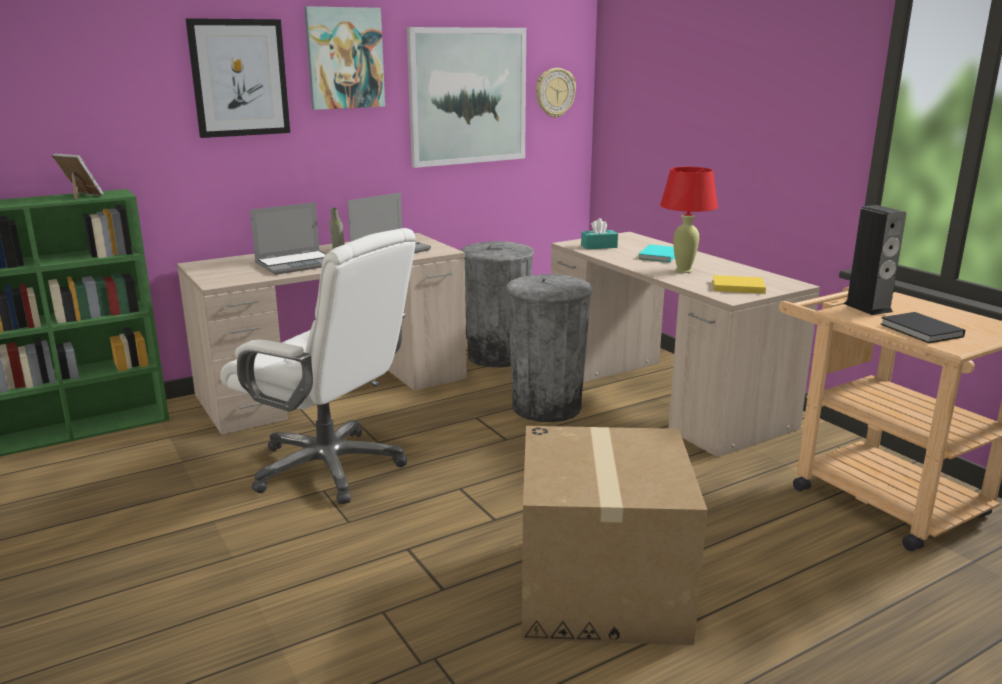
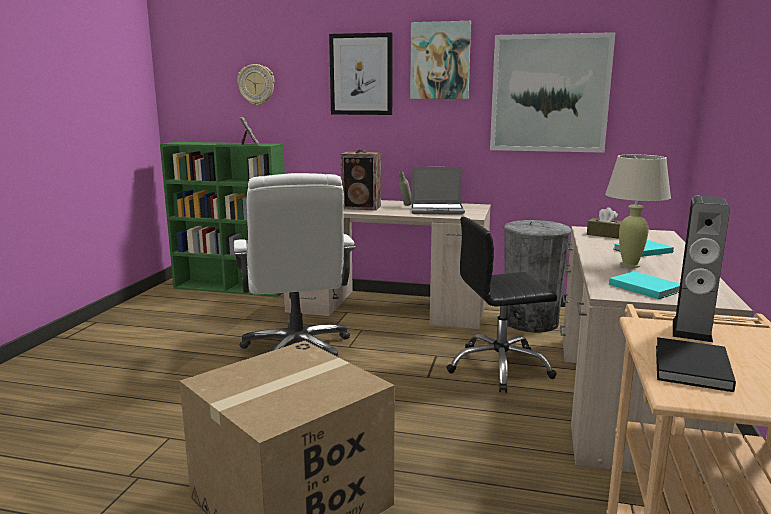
camera: 45 degrees right, 5 degrees down
(297, 264) = (362, 207): laptop -> speaker
(546, 407) = (499, 368): grey trash can -> black office chair
(554, 92) = (648, 93): wall clock -> wall clock (256, 84)
(599, 246) = (605, 235): turquoise tissue box -> brown tissue box
(683, 270) = (629, 265): red table lamp -> beige table lamp
(736, 286) = (644, 287): yellow book -> turquoise book

